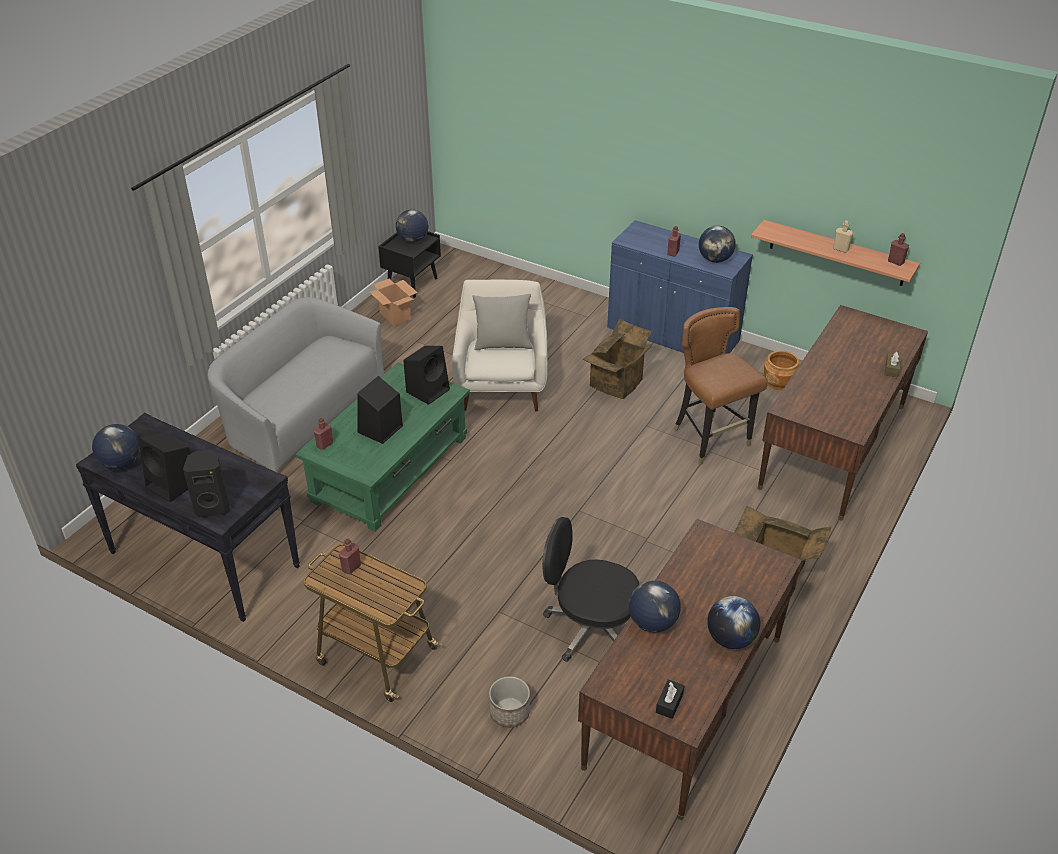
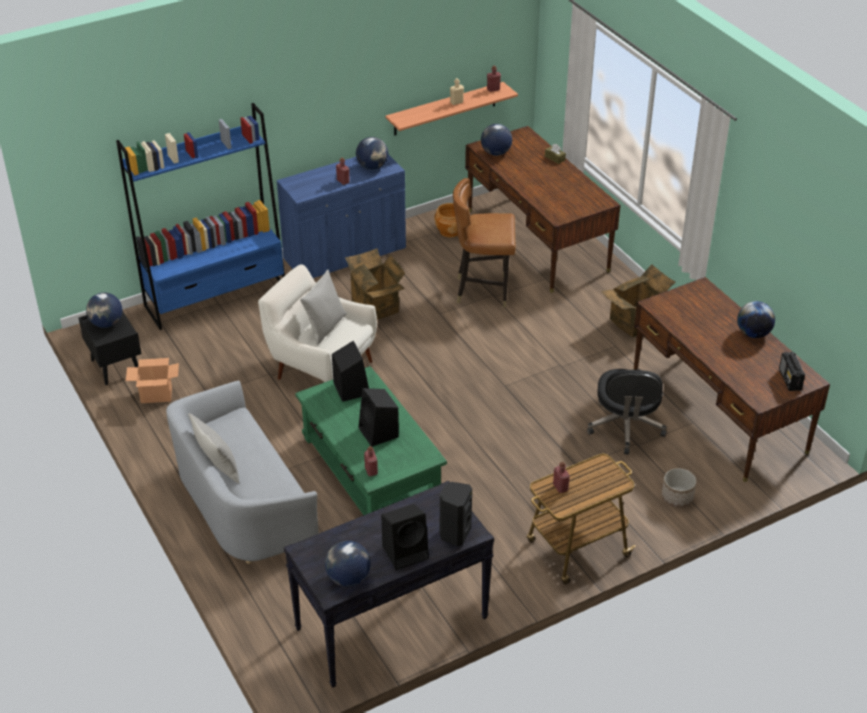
camera: 60 degrees left, 0 degrees up
(282, 363) = (217, 468): none -> grey pillow
(543, 293) = (216, 297): none -> blue bookcase
(590, 627) = (625, 427): black office chair -> black office chair turned 45 degrees counterclockwise
(652, 622) = (719, 360): globe -> globe (495, 153)
(669, 703) = (790, 380): black tissue box -> radio

